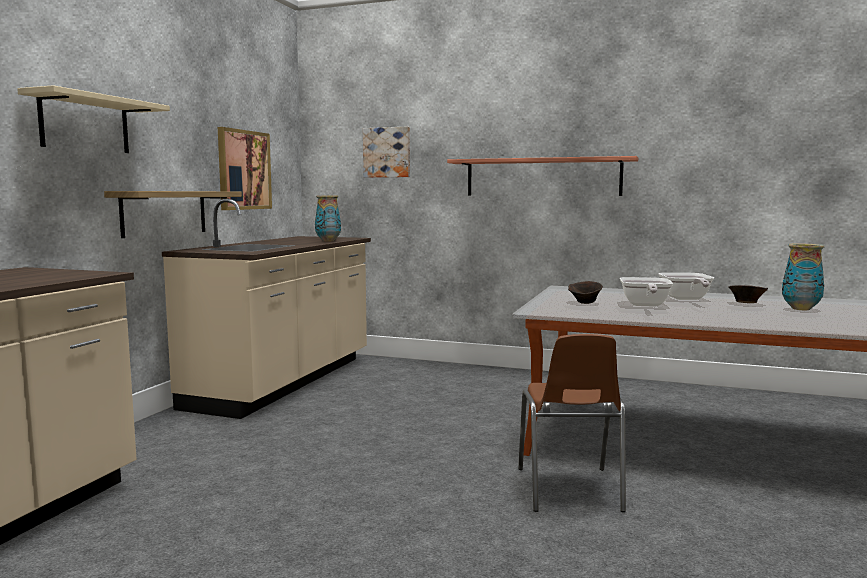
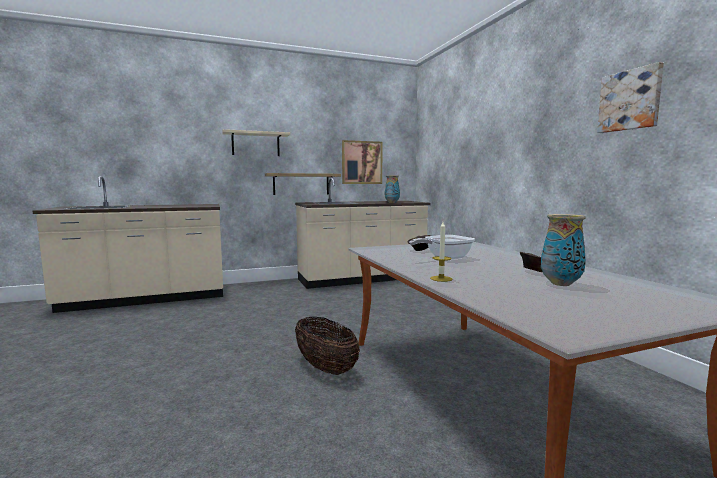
camera: 50 degrees right, 0 degrees up
(387, 152) = (446, 147): picture -> picture (630, 100)
(542, 177) = (520, 158): shelf -> none
(569, 491) = (325, 368): brown chair -> basket
(685, 299) = (504, 260): frying pan -> none
(749, 322) = (441, 279): none -> candle

